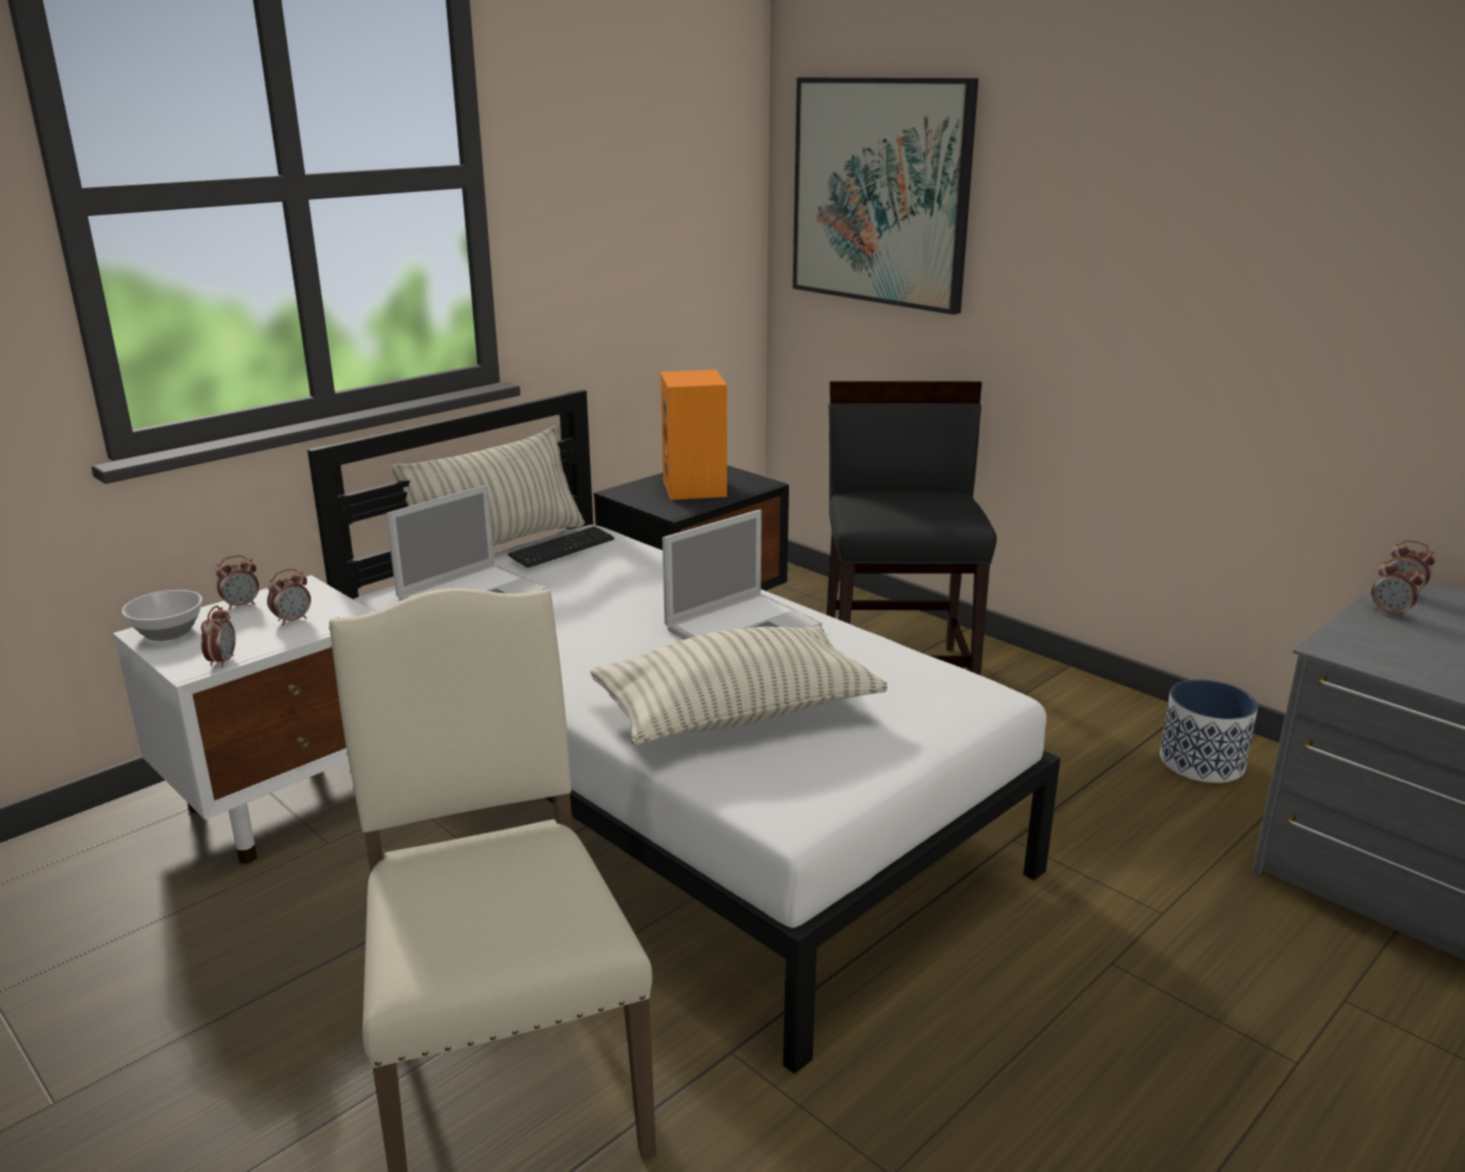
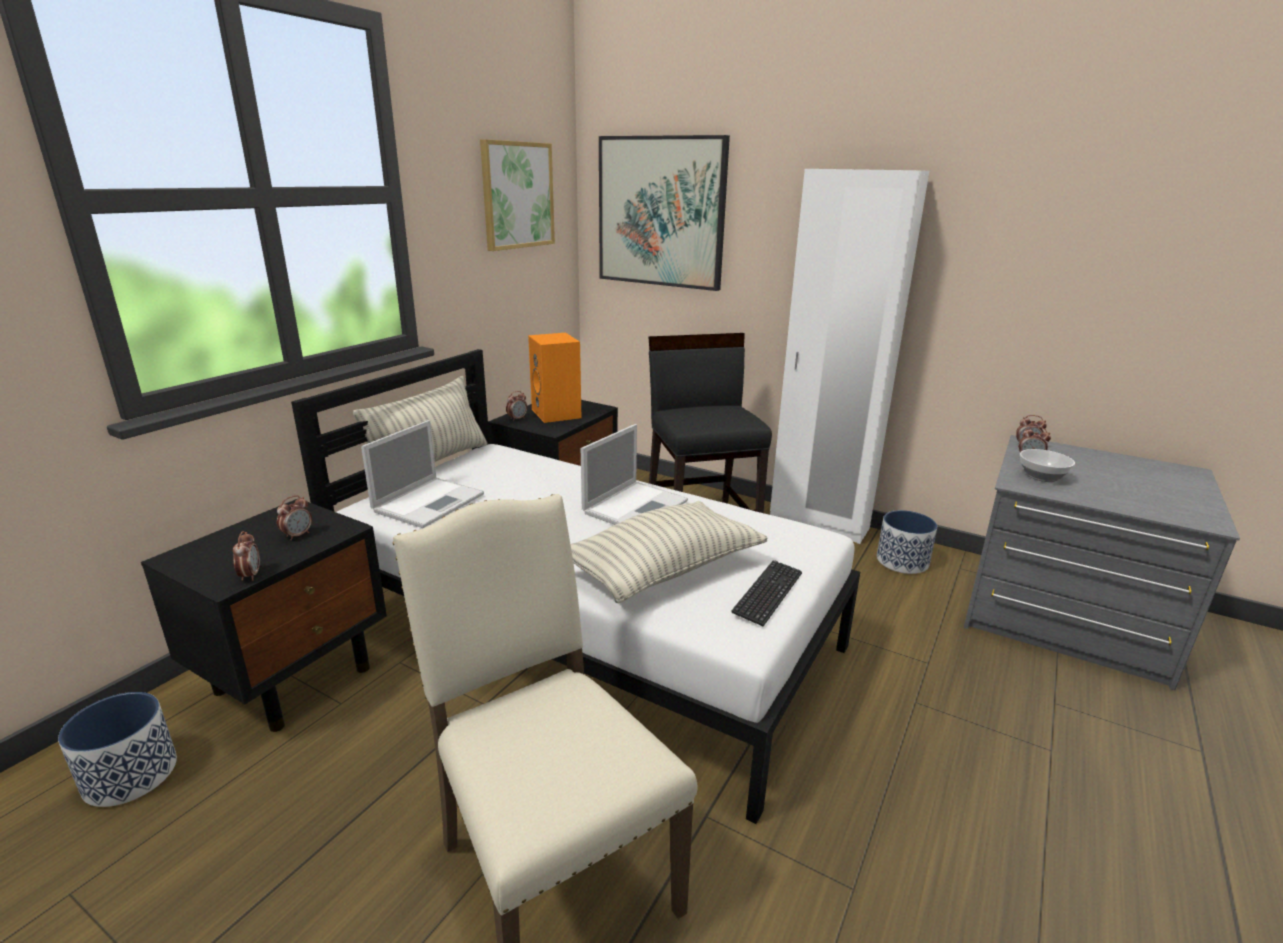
camera: 15 degrees left, 0 degrees up
(78, 886) = (129, 776): none -> planter
(168, 632) = (192, 555): bowl -> bowl (1040, 476)
(242, 605) = (249, 527): alarm clock -> alarm clock (517, 419)
(285, 806) = (295, 678): white nightstand -> black nightstand
(562, 549) = (480, 462): keyboard -> keyboard (768, 594)
(665, 168) = (517, 195): none -> picture
(1089, 692) = (818, 524): none -> white wardrobe

